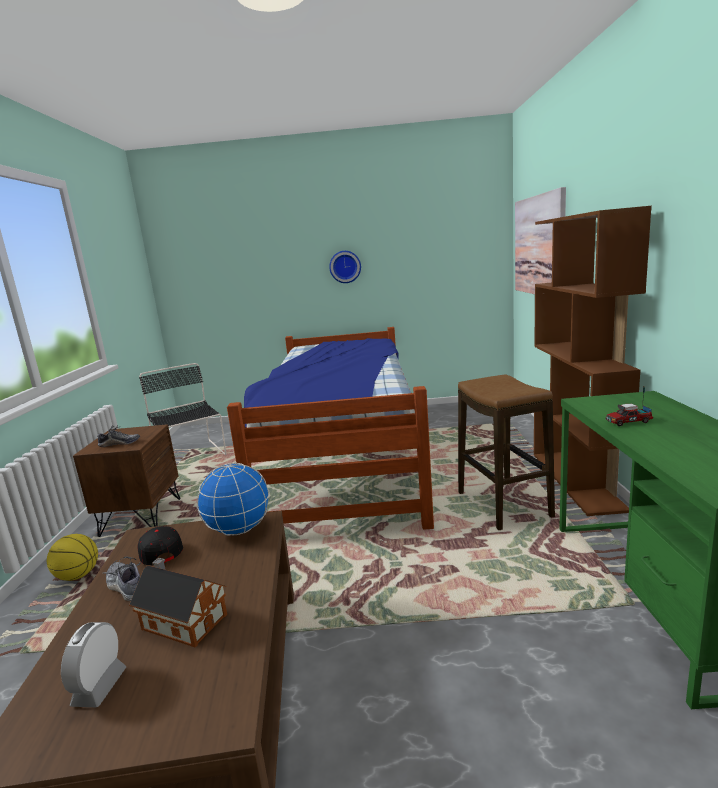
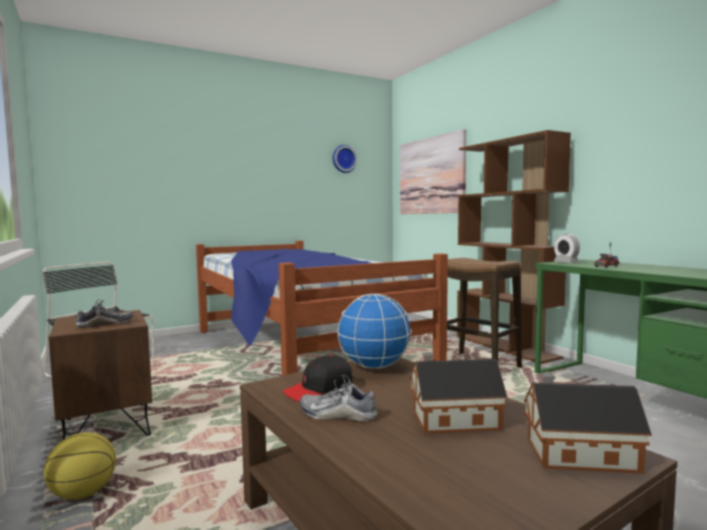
camera: 30 degrees left, 10 degrees down
(99, 687) = (472, 472): alarm clock -> alarm clock (566, 262)
(160, 551) = (319, 389): black cap -> black cap turned 60 degrees counterclockwise
(194, 700) = (576, 454): none -> toy house
(345, 267) = (259, 181): wall clock -> wall clock (343, 159)

